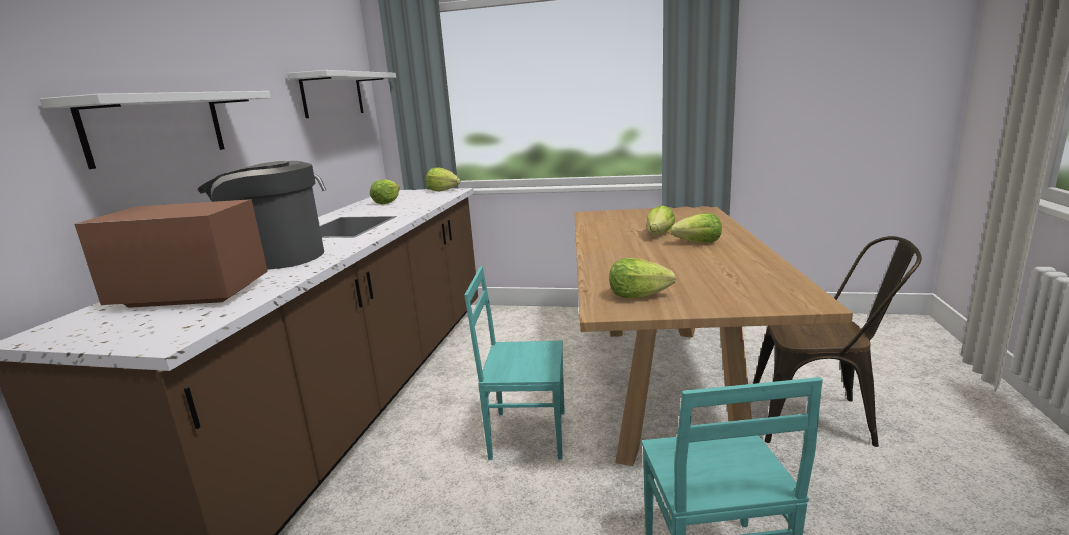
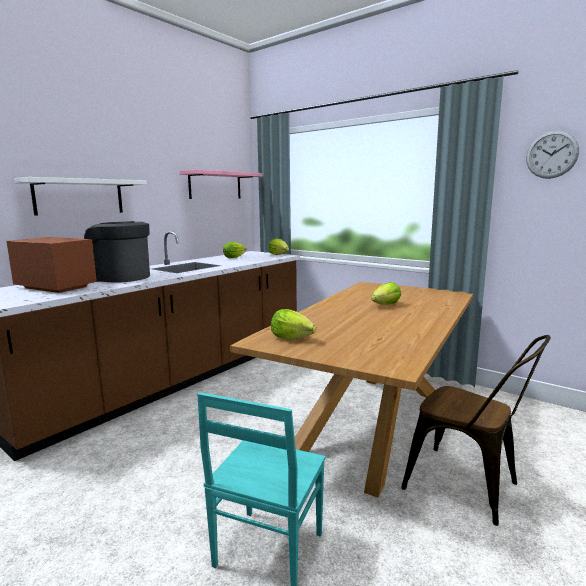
camera: 25 degrees right, 5 degrees down
(333, 95) = (215, 185): white shelf -> pink shelf
(526, 433) = (244, 427): turquoise chair -> none
(698, 243) = (402, 315): lettuce -> none
(790, 39) = (551, 154): none -> wall clock

